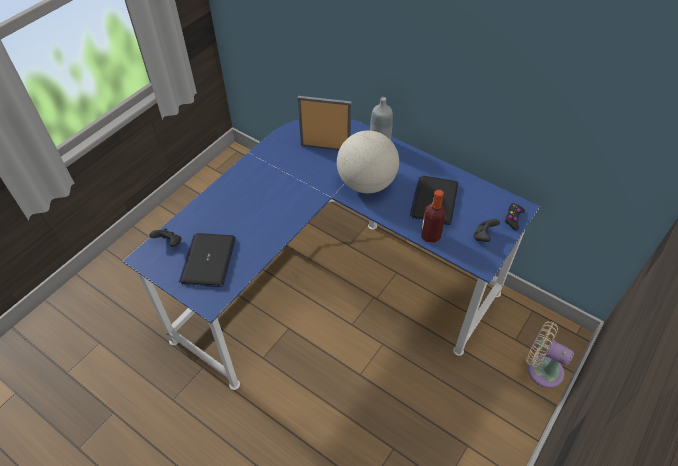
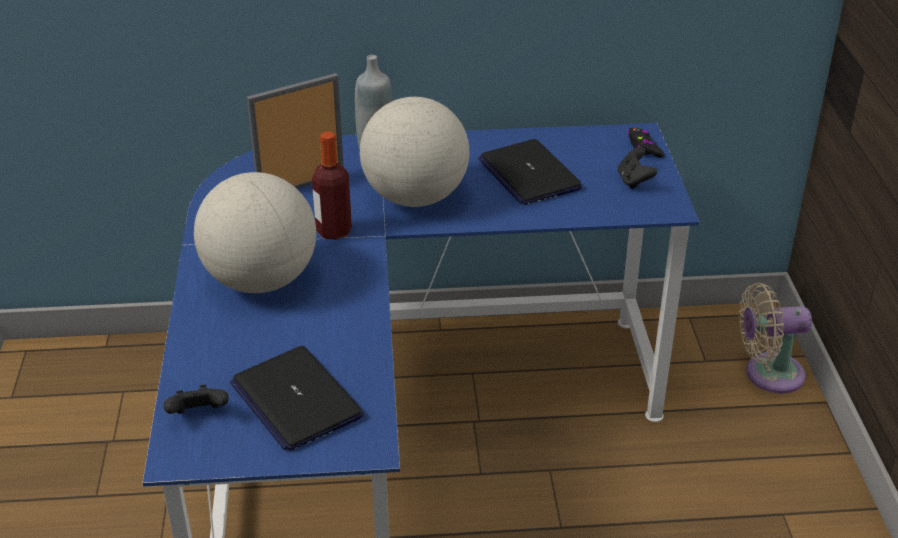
camera: 40 degrees left, 15 degrees down
(257, 190) = (260, 280): none -> globe
(430, 236) = (572, 212): bottle -> bottle (334, 231)

